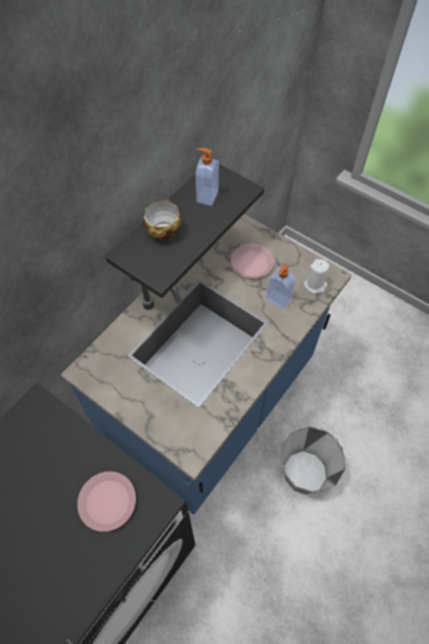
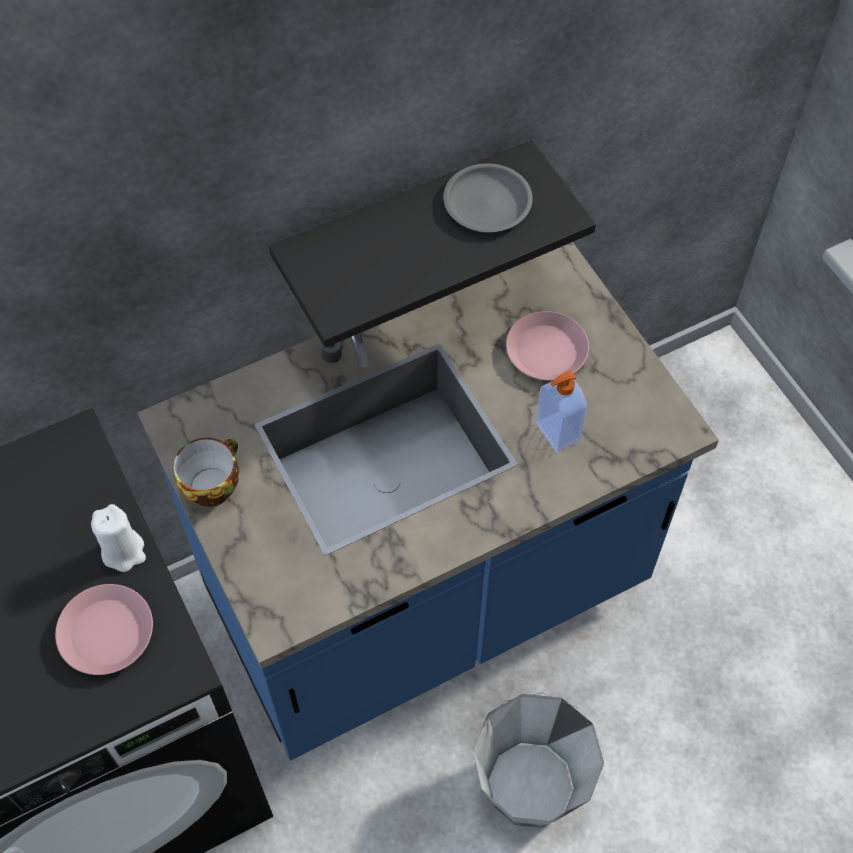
camera: 25 degrees right, 0 degrees up
(163, 231) = (382, 237): cup -> cup (212, 484)
(206, 196) = (487, 203): soap dispenser -> grey plate
(315, 285) = (639, 432): white candle -> white candle (123, 551)

